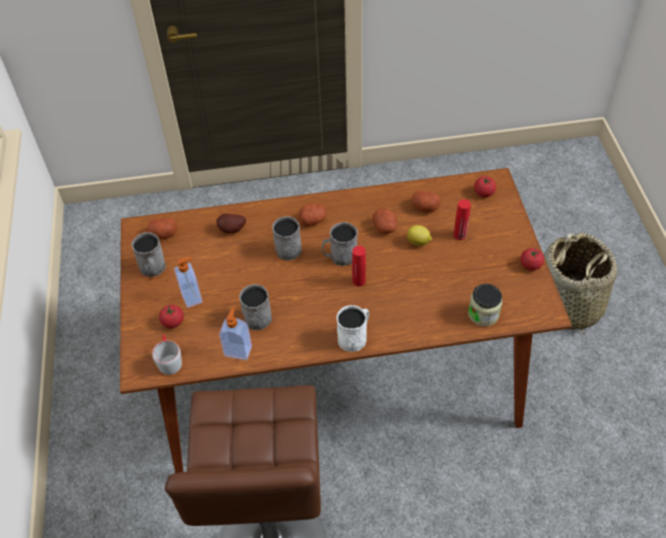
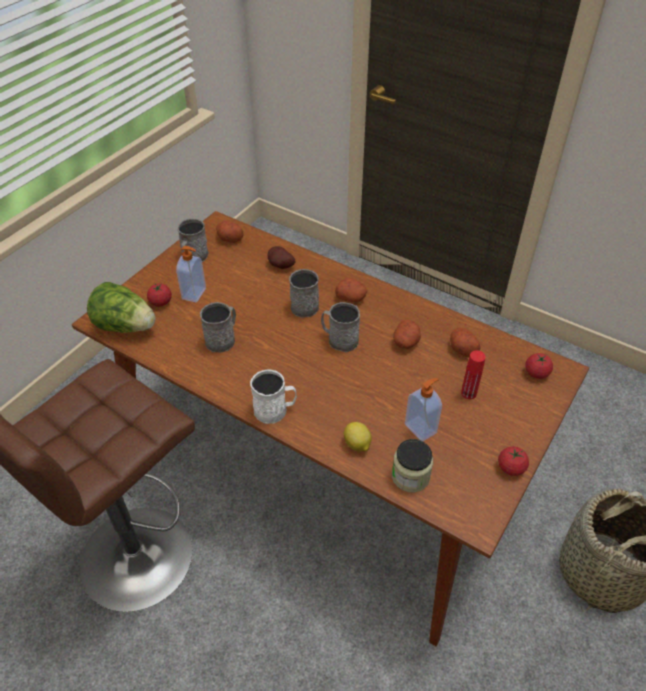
camera: 40 degrees right, 5 degrees down
(169, 360) = (125, 326): grey mug -> lettuce
(238, 350) = (178, 354): soap dispenser -> soap dispenser (421, 428)
(359, 281) = (332, 369): red bottle -> none
(418, 242) = (421, 374): lemon -> lemon (357, 445)

